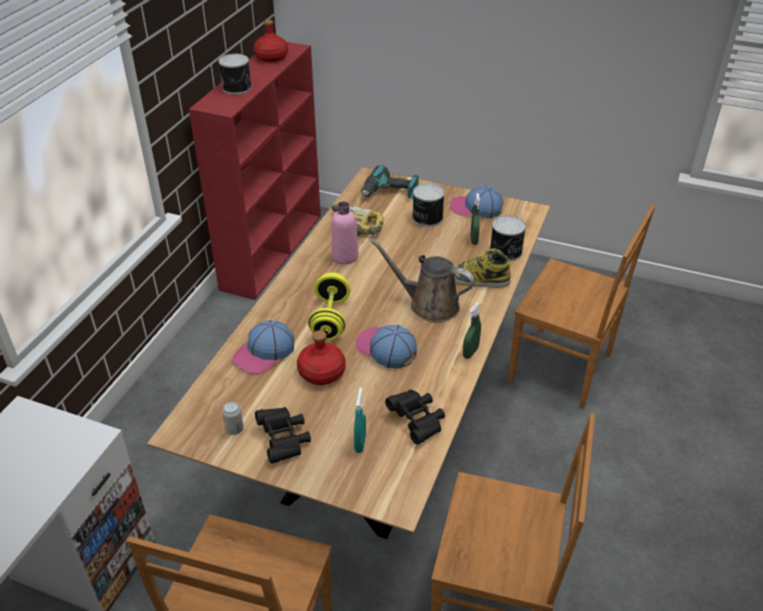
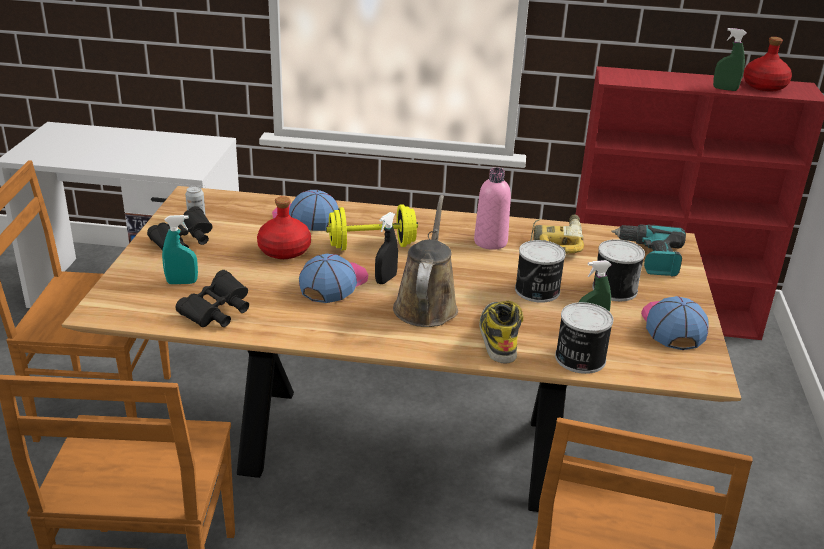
camera: 75 degrees right, 10 degrees down
(237, 88) = (667, 79): can -> can (537, 291)
(387, 319) = (386, 279): none -> black spray bottle
(470, 352) = (345, 341): green spray bottle -> green spray bottle (725, 89)

